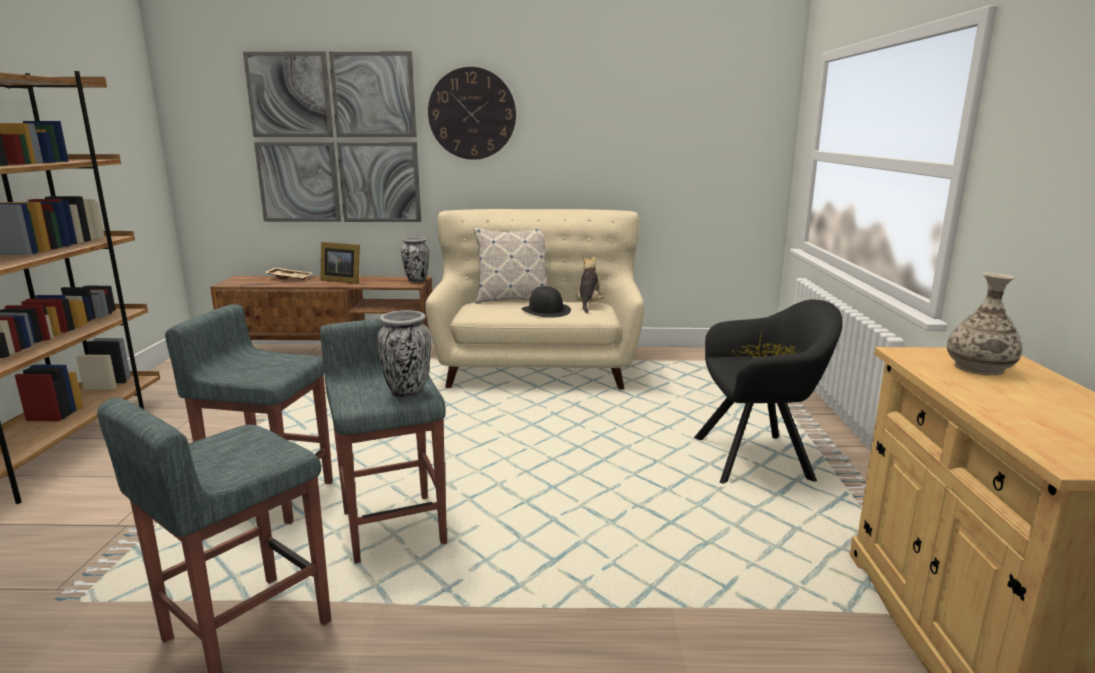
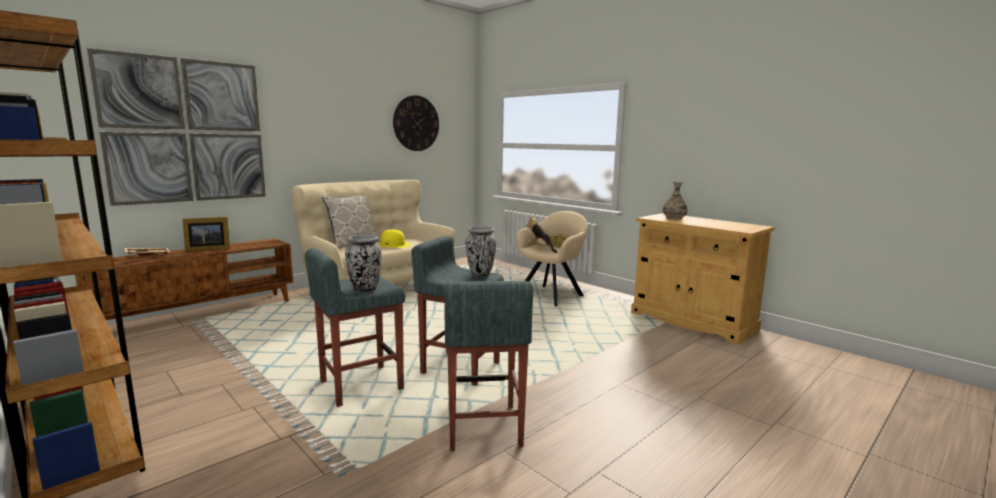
camera: 45 degrees left, 5 degrees down
(416, 281) = (273, 241): vase -> vase (365, 290)
(472, 114) = (301, 115): wall clock -> wall clock (416, 123)
(546, 310) = (393, 245): black hat -> yellow hat
(588, 304) = (408, 239): plush toy -> plush toy (541, 249)
(759, 458) = (552, 295): black armchair -> beige armchair

